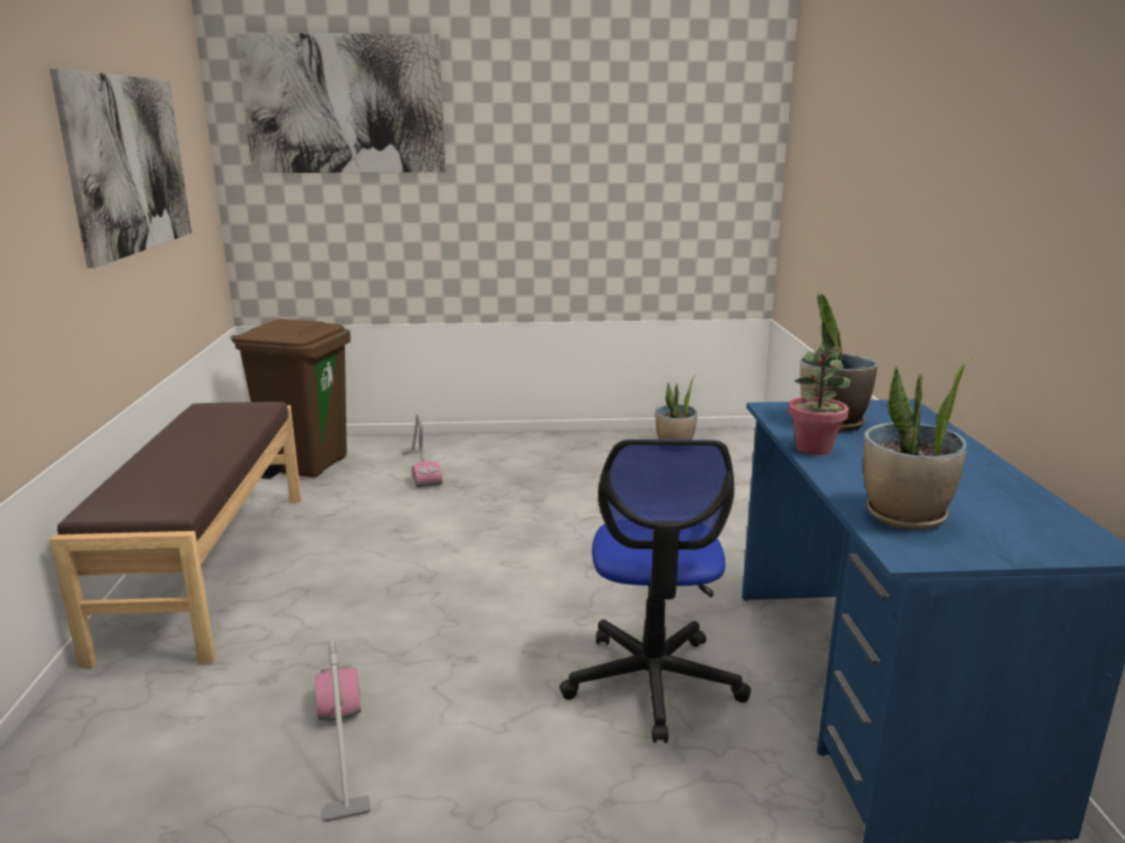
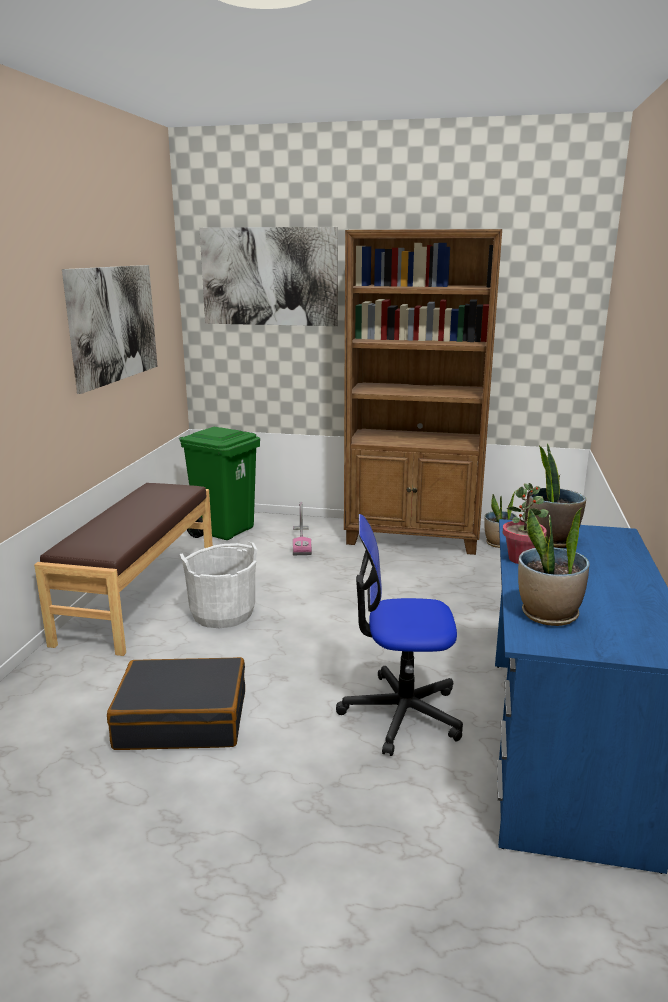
camera: 15 degrees right, 0 degrees up
(306, 465) = (224, 530): brown trash can -> green trash can
(342, 746) = (182, 719): vacuum cleaner -> black suitcase
(345, 579) = (222, 613): none -> white bucket
(567, 449) = (414, 538): none -> brown bookcase
(653, 682) = (401, 713): office chair -> office chair turned 75 degrees clockwise

